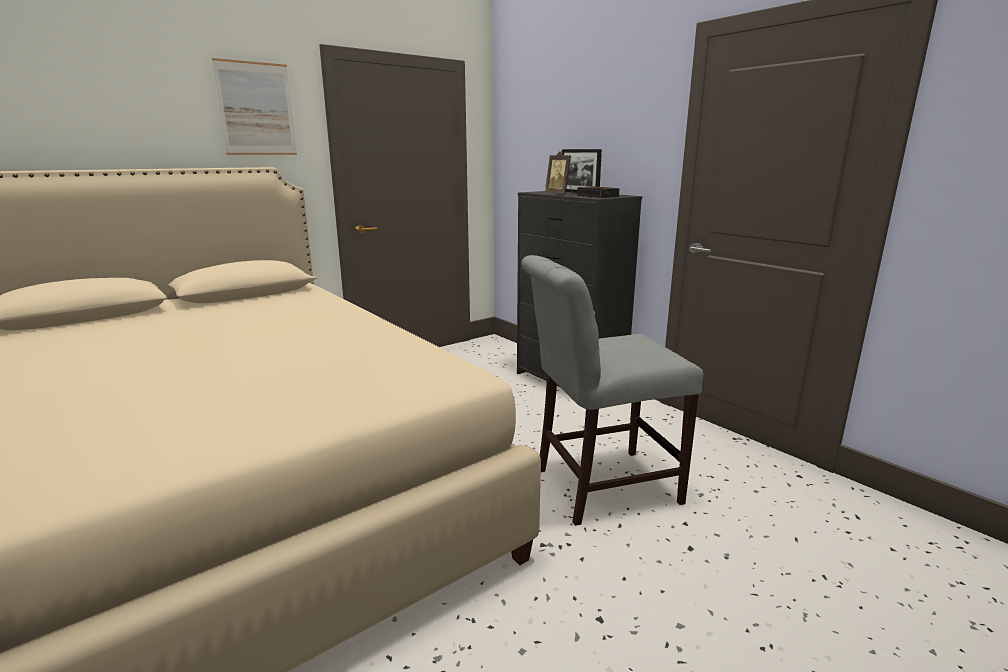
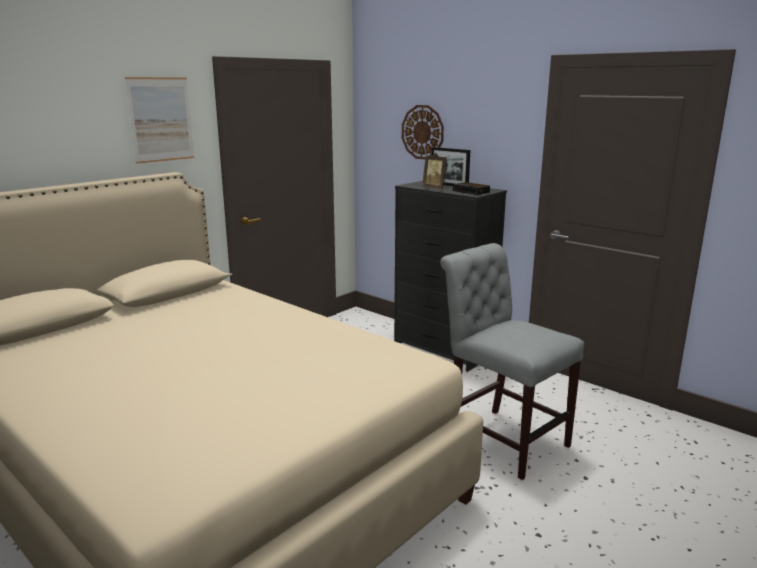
camera: 10 degrees left, 0 degrees up
(558, 136) = (422, 132): none -> wall clock
(598, 486) = (501, 438): grey chair -> grey chair turned 75 degrees clockwise

